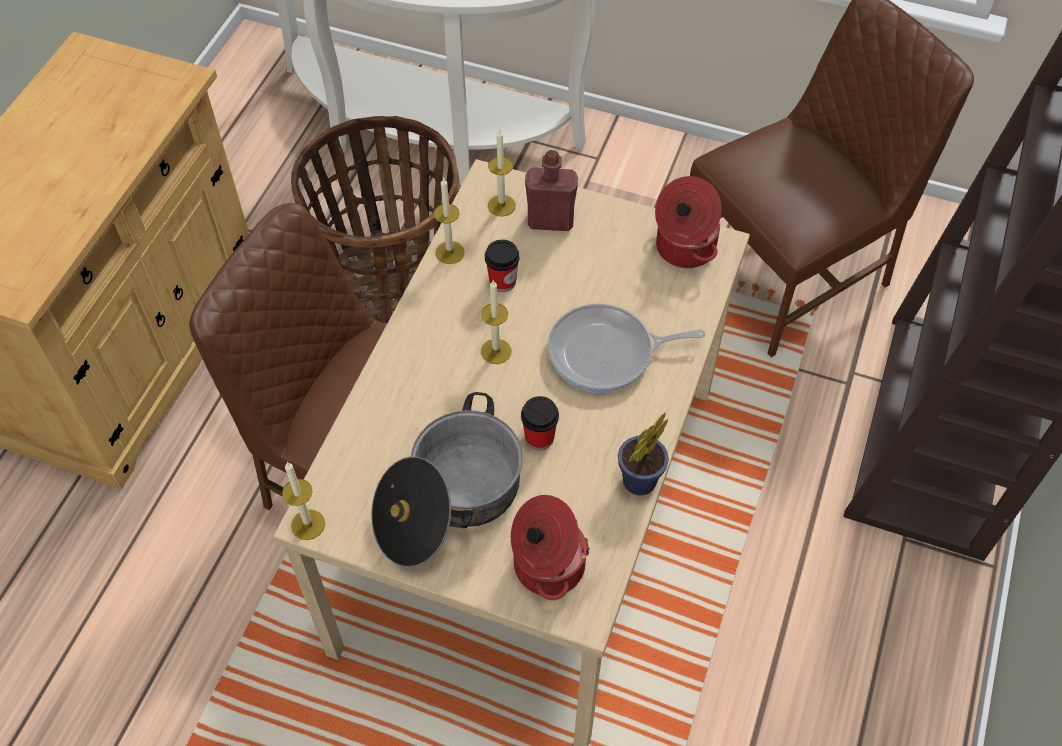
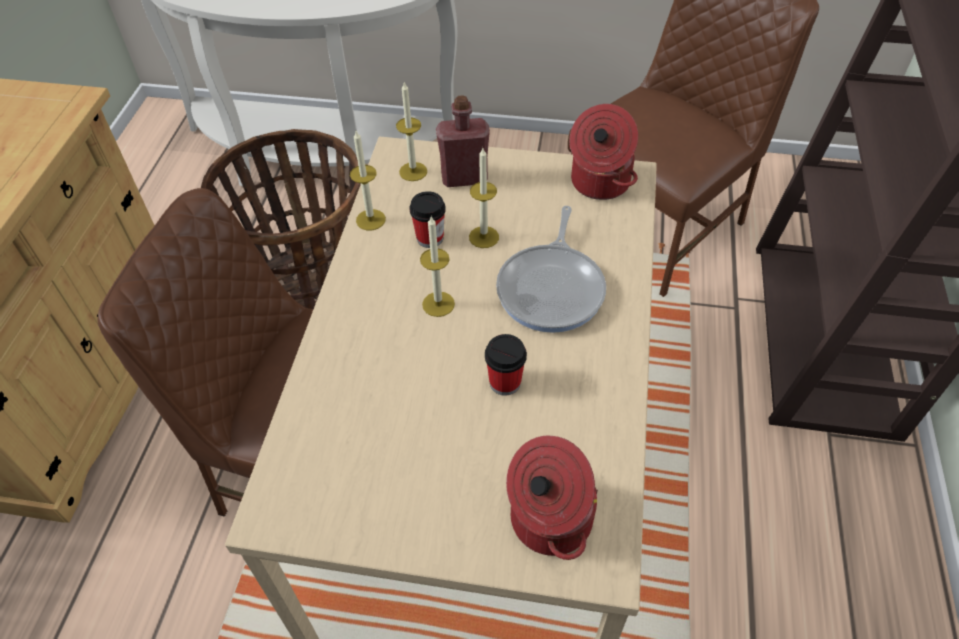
camera: 10 degrees left, 5 degrees down
(308, 524) = (264, 523): candle -> candle (484, 237)
(449, 501) = (422, 467): cooking pot -> none
(607, 353) = (552, 288): frying pan -> frying pan turned 60 degrees counterclockwise
(636, 484) = (620, 413): potted plant -> none

